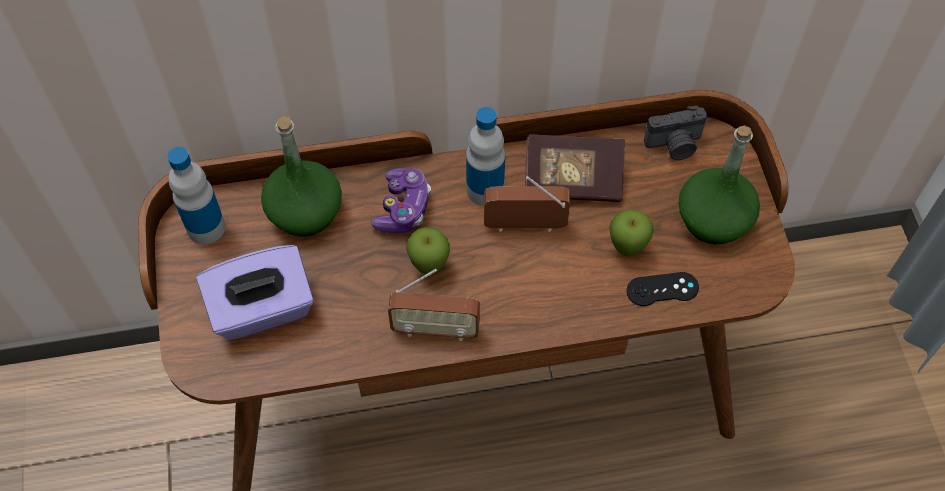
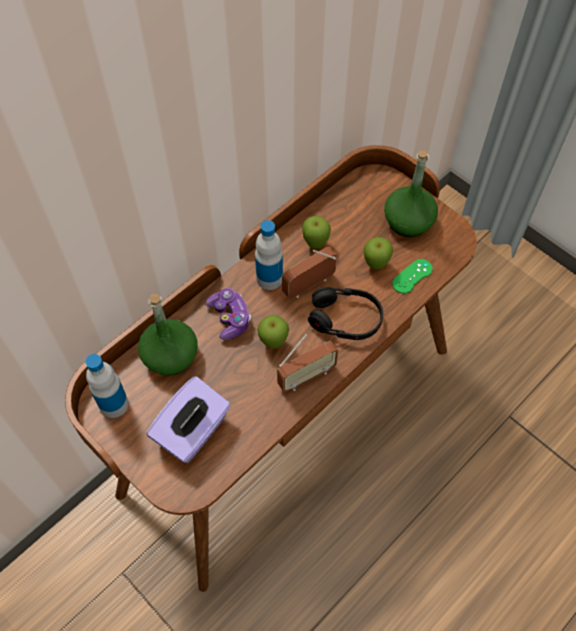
camera: 35 degrees left, 0 degrees up
(535, 291) = (345, 319): none -> black headphones
(572, 181) = (315, 244): book -> apple
(662, 289) = (412, 276): black game controller -> green game controller
(675, 145) = (355, 192): camera -> none

